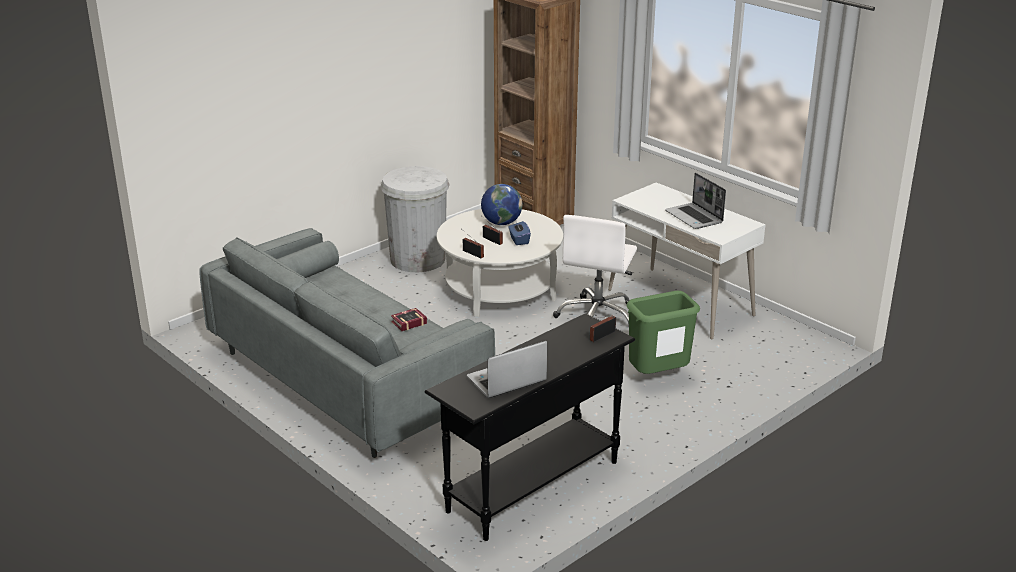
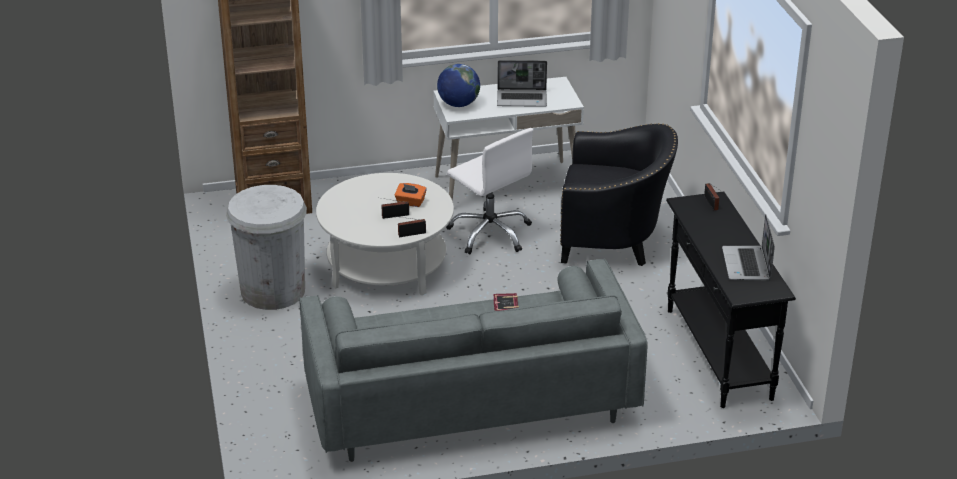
camera: 60 degrees left, 5 degrees up
(501, 223) = (364, 199): globe -> globe (458, 104)
(519, 240) = (410, 202): blue tissue box -> orange tissue box
(658, 377) = (613, 241): green trash can -> black armchair

